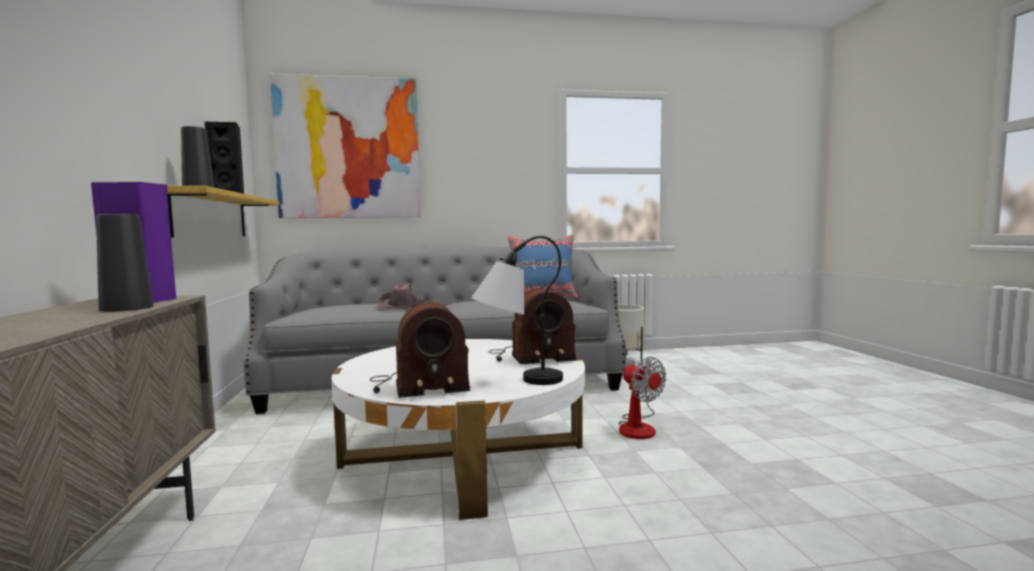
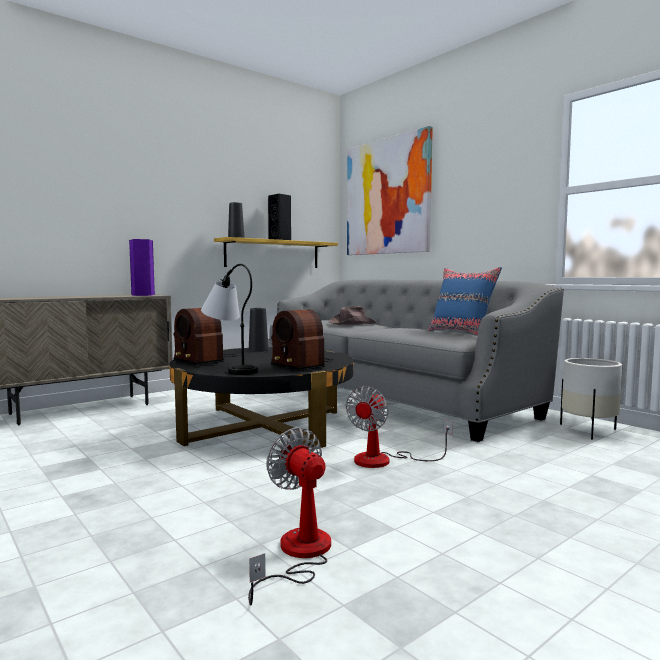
camera: 60 degrees right, 0 degrees up
(126, 308) = (118, 296): black vase -> black vase (258, 350)
(463, 453) = (264, 426): white coffee table -> black coffee table
(850, 506) = (298, 554): none -> fan

